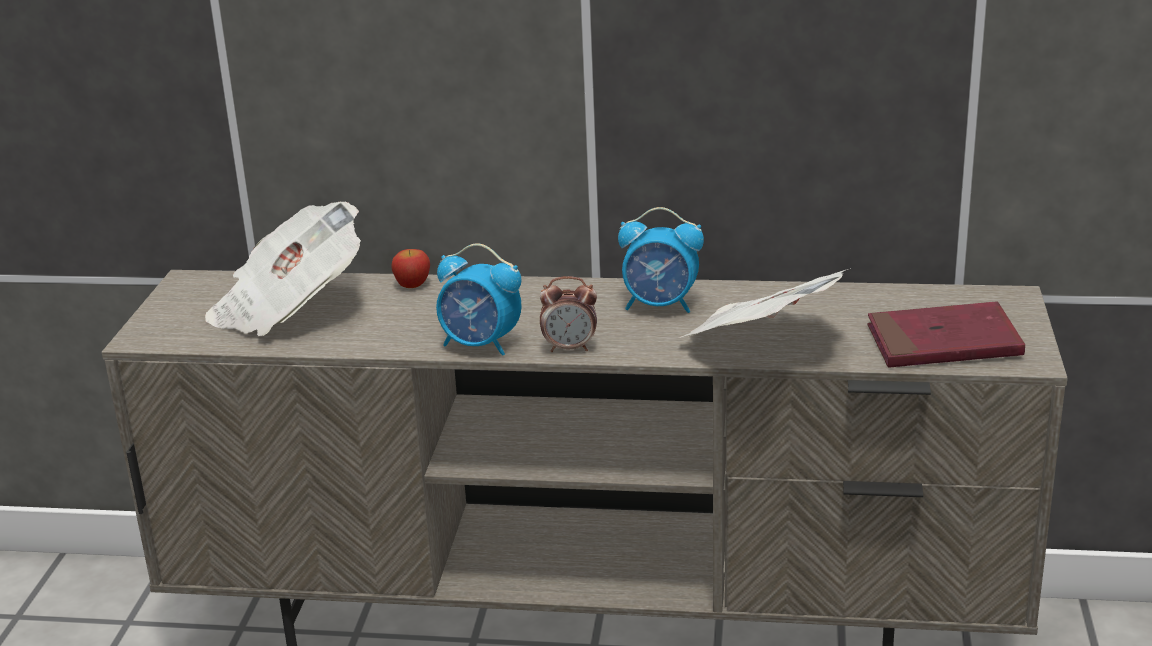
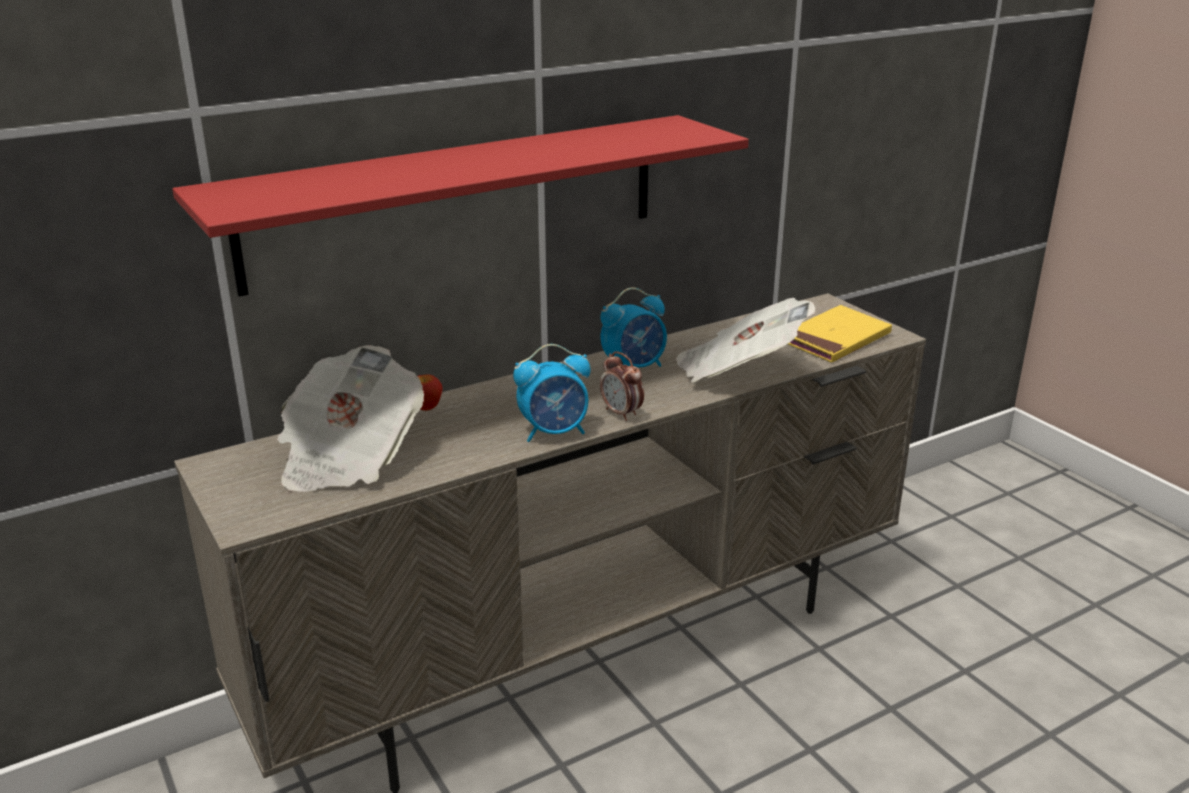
camera: 40 degrees left, 0 degrees up
(475, 67) = (457, 200): none -> red shelf
(570, 348) = (621, 413): alarm clock -> alarm clock turned 90 degrees clockwise
(943, 343) = (835, 339): red book -> yellow book

